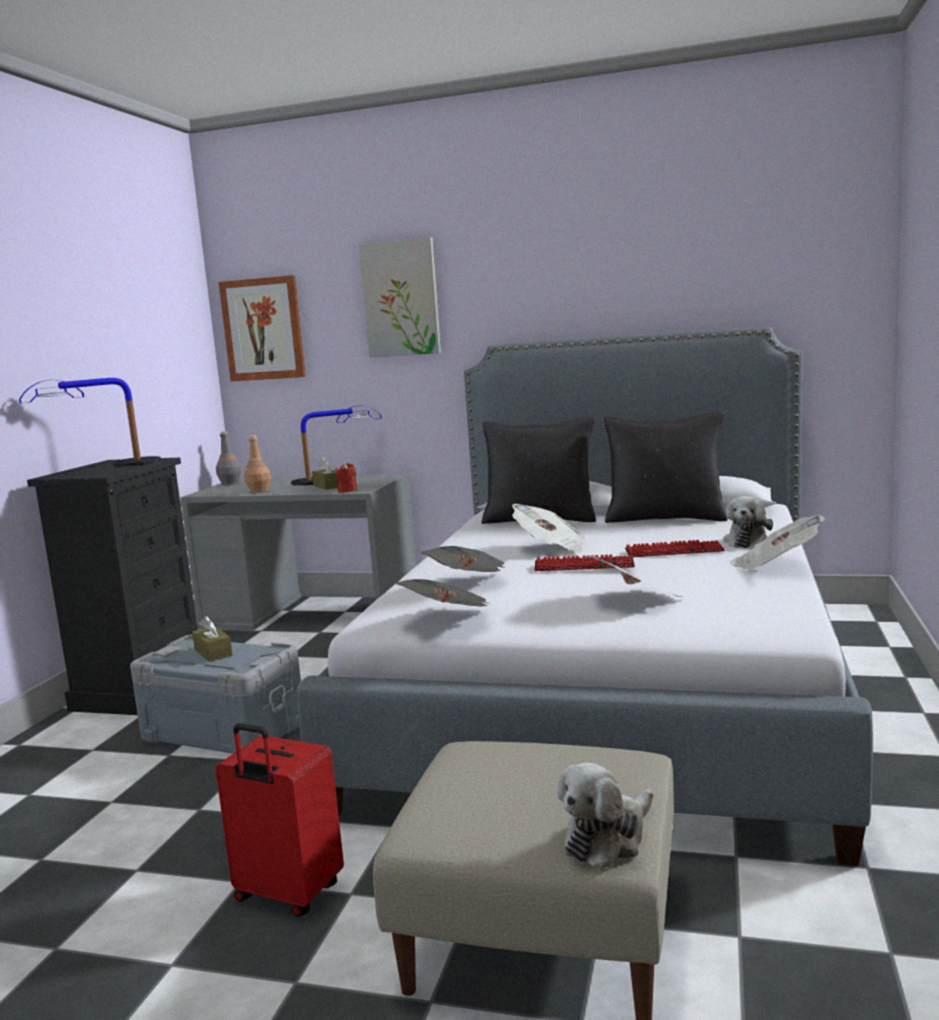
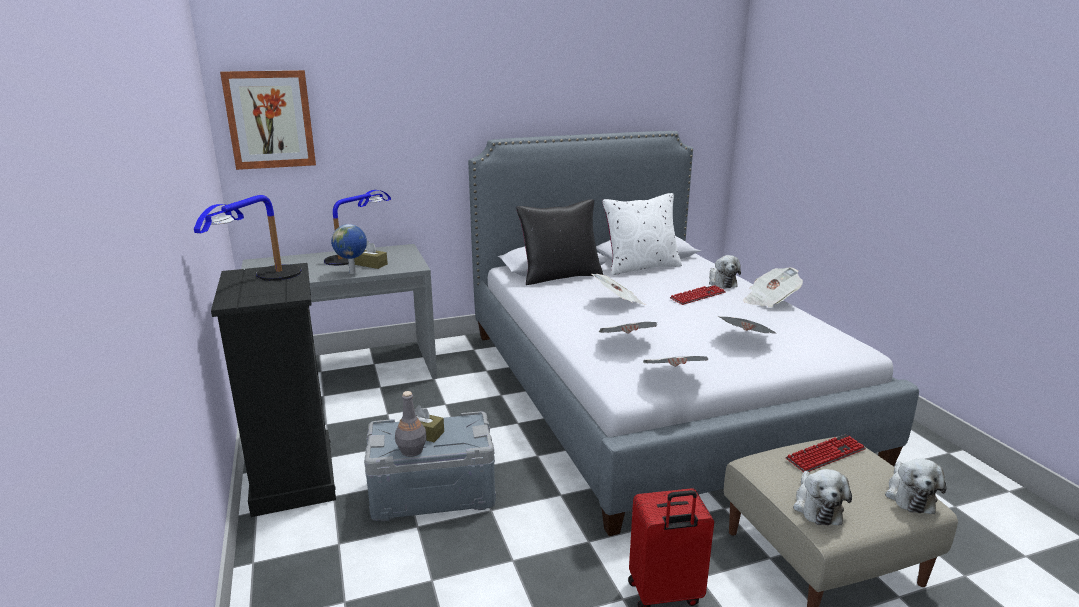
camera: 35 degrees left, 10 degrees up
(229, 483) = (254, 267): grey bottle -> grey bottle (411, 451)
(259, 491) = (311, 275): brown bottle -> none
(296, 491) = (353, 273): none -> globe
(347, 491) = (403, 268): red candle -> none
(401, 298) = (409, 97): picture -> none
(447, 809) = (817, 506): none -> plush toy
(584, 566) = (670, 316): keyboard -> keyboard (825, 455)
(665, 518) = (640, 267): black pillow -> white pillow

